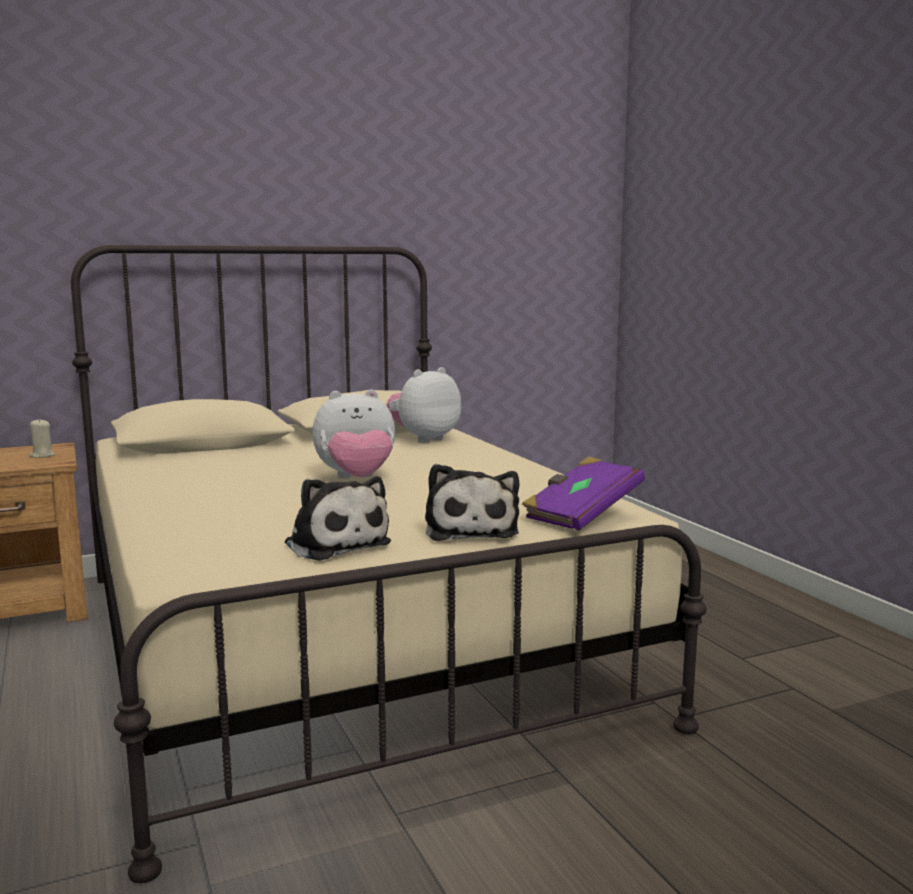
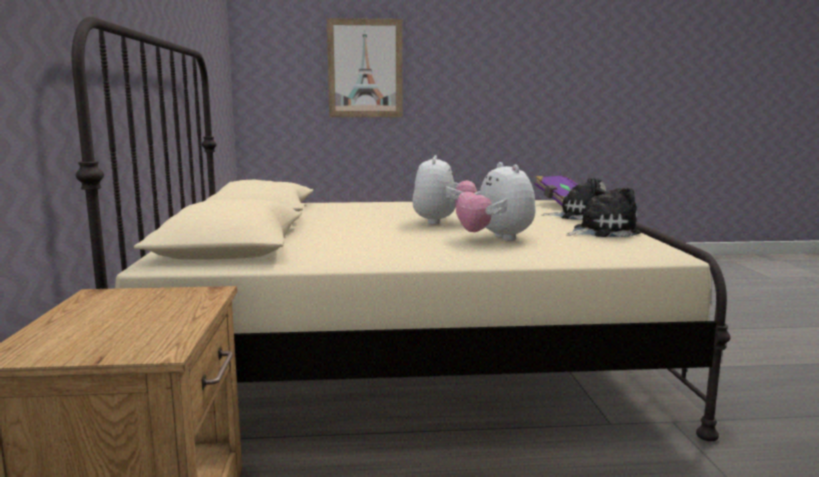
camera: 70 degrees left, 0 degrees up
(42, 456) = (152, 298): beige candle -> none
(424, 439) = (328, 207): plush toy -> plush toy (495, 239)
(743, 248) = (365, 68): none -> picture

